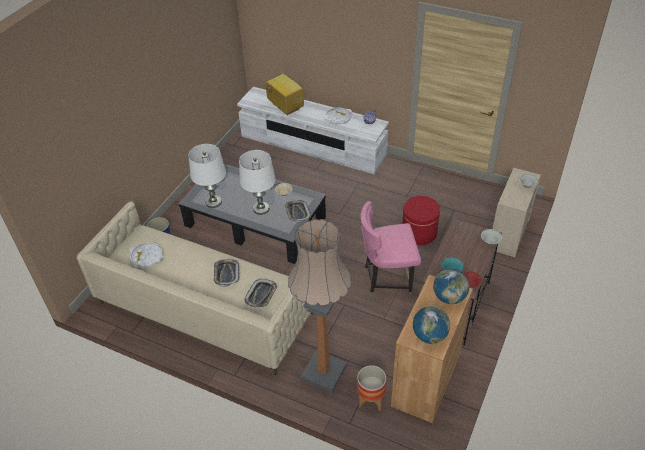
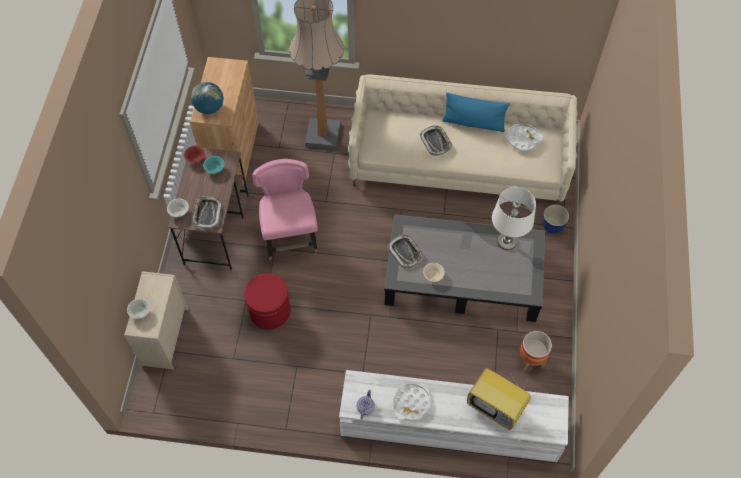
camera: 160 degrees right, 15 degrees up
(180, 282) = (473, 123): none -> blue pillow
(261, 208) = (448, 247): white table lamp -> none
(261, 295) = (392, 130): tray -> tray (207, 213)
(370, 400) = (276, 123): planter -> planter (531, 359)
(387, 281) = (291, 238): pink chair -> pink chair turned 75 degrees counterclockwise
(429, 336) = (221, 72): globe -> none

